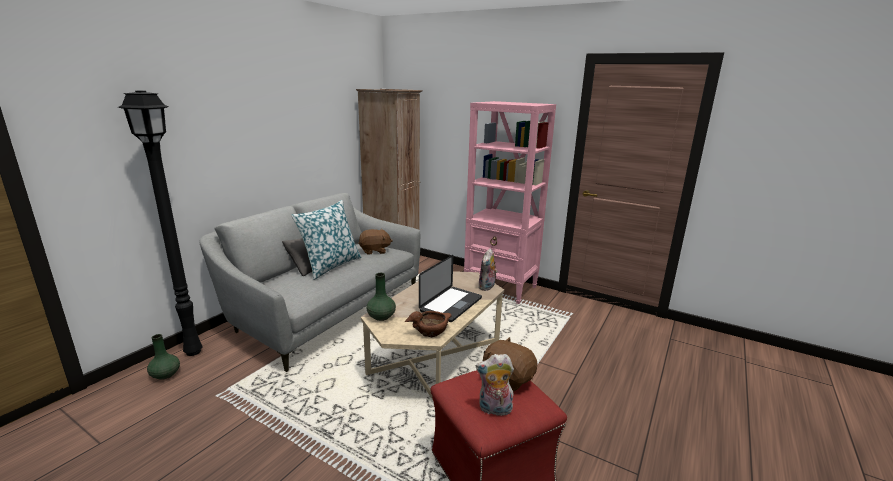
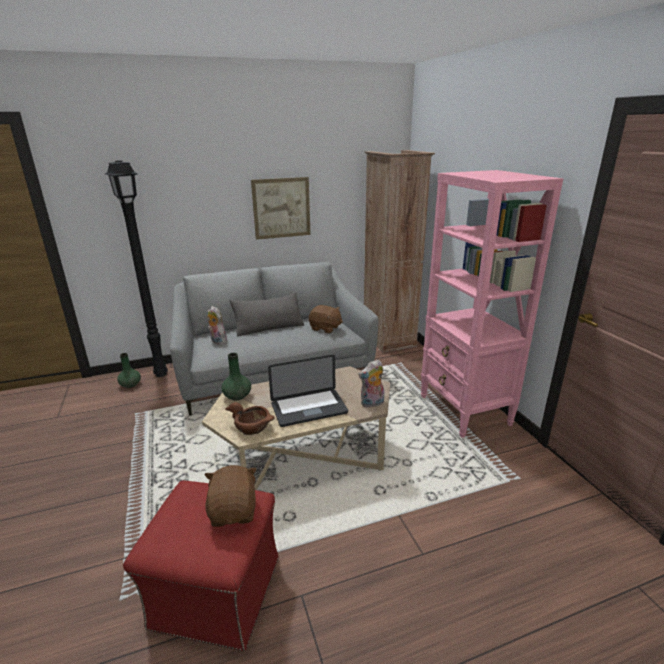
camera: 40 degrees right, 5 degrees up
(294, 143) = (281, 208): none -> picture
(330, 265) = (268, 332): pillow -> none
(494, 410) = (177, 533): plush toy -> plush toy (217, 341)

